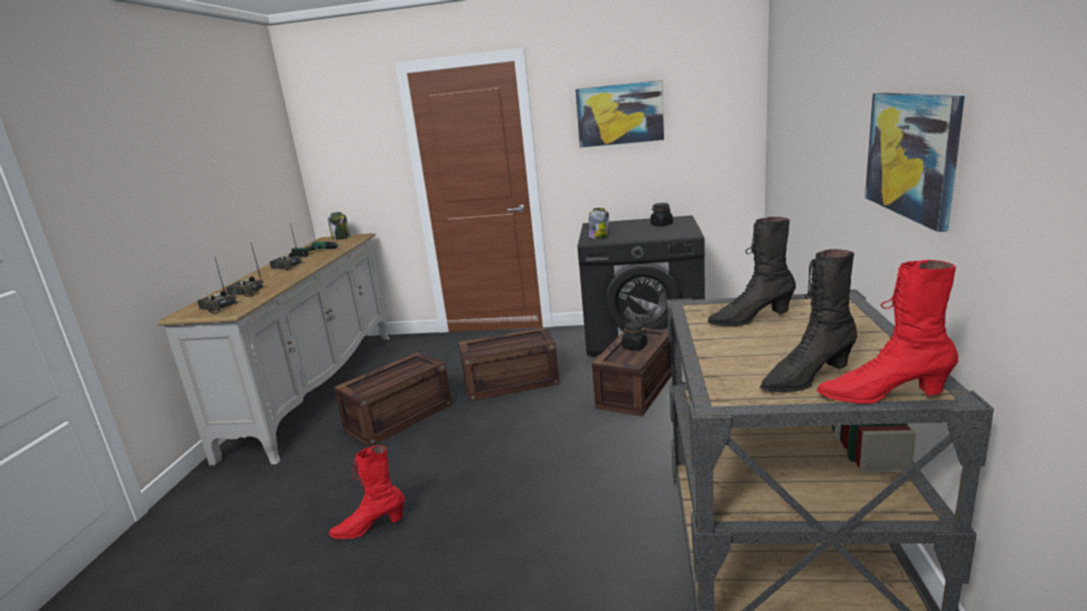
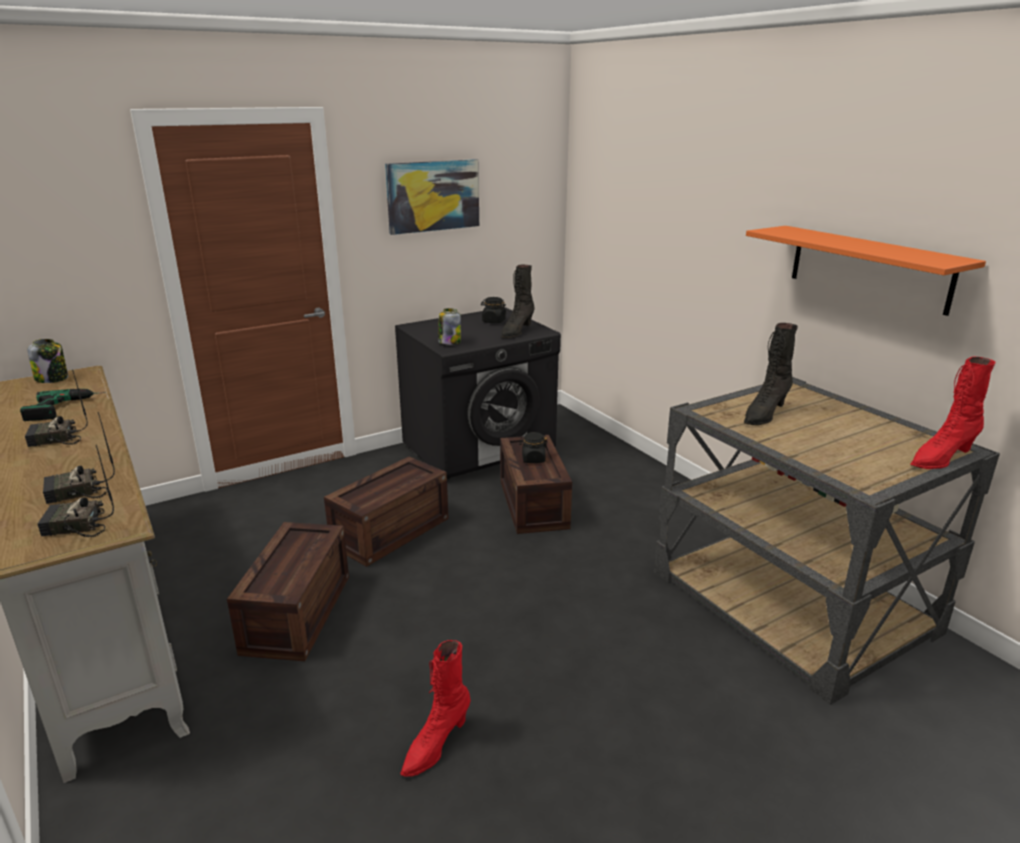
camera: 40 degrees left, 5 degrees up
(806, 378) = (882, 457): black boot -> black boot (516, 331)
(911, 154) = (868, 268): picture -> orange shelf

